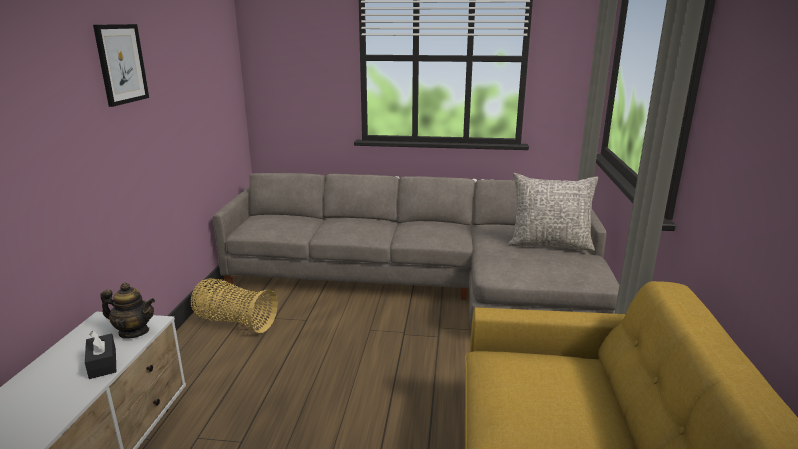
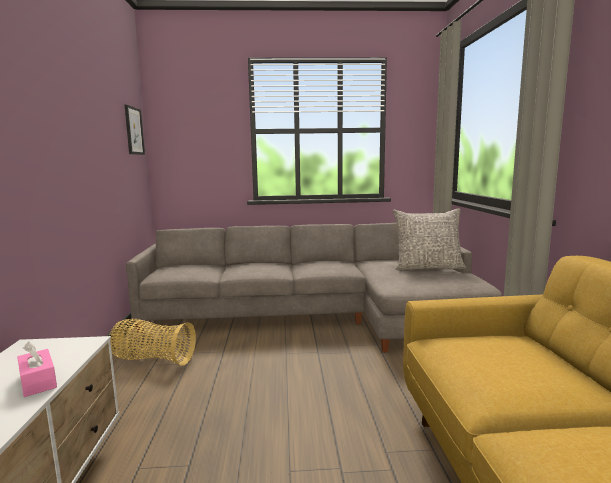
camera: 10 degrees left, 10 degrees down
(102, 363) = (38, 381): black tissue box -> pink tissue box
(121, 64) = (52, 101): picture -> picture (134, 131)
(134, 332) = (69, 351): teapot -> none

